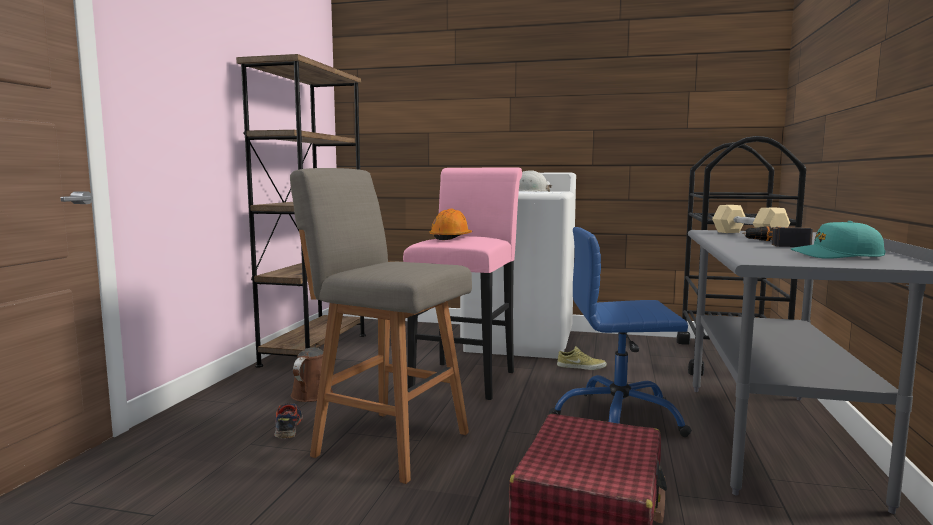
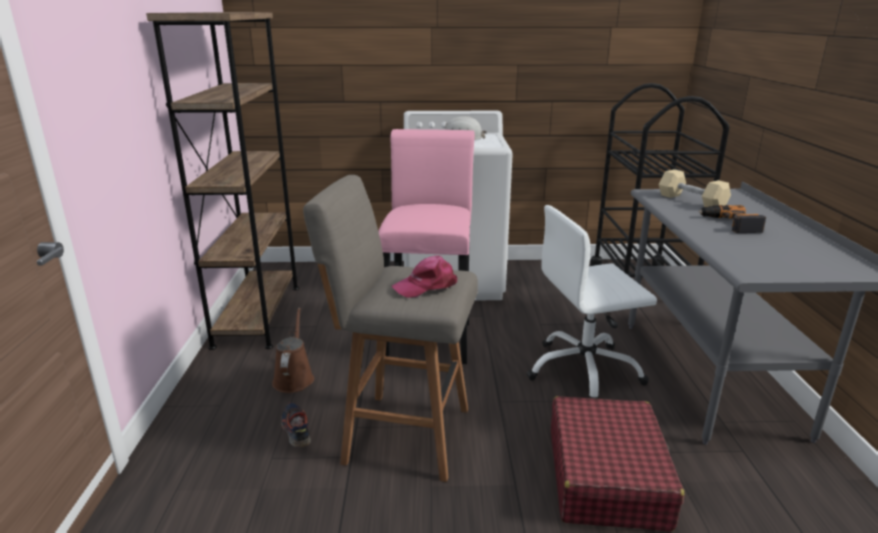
camera: 15 degrees left, 15 degrees up
(407, 266) = (426, 286): none -> pink cap
(451, 238) = (418, 214): orange hard hat -> none
(581, 367) = (524, 309): beige shoe -> none
(618, 418) = (584, 371): blue office chair -> white office chair
(836, 256) = (796, 253): turquoise cap -> none

